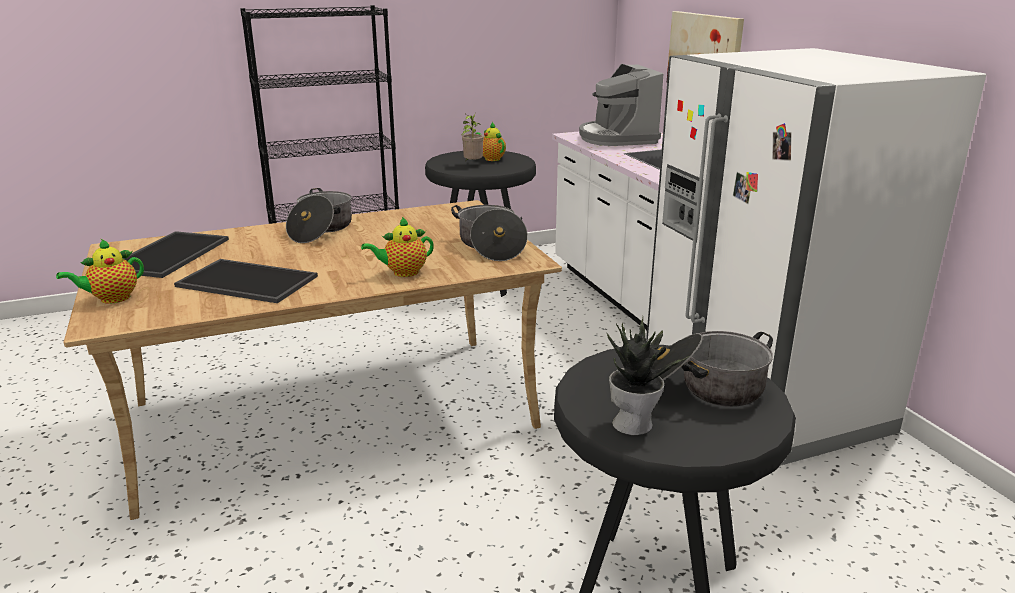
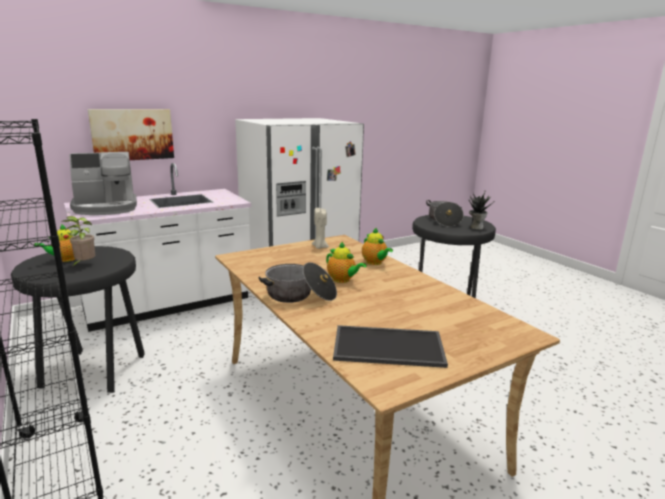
camera: 100 degrees left, 5 degrees down
(111, 299) = (490, 343): teapot -> teapot (342, 280)
(245, 282) = (421, 302): tray -> none
(490, 246) = (319, 247): cooking pot -> beige candle

